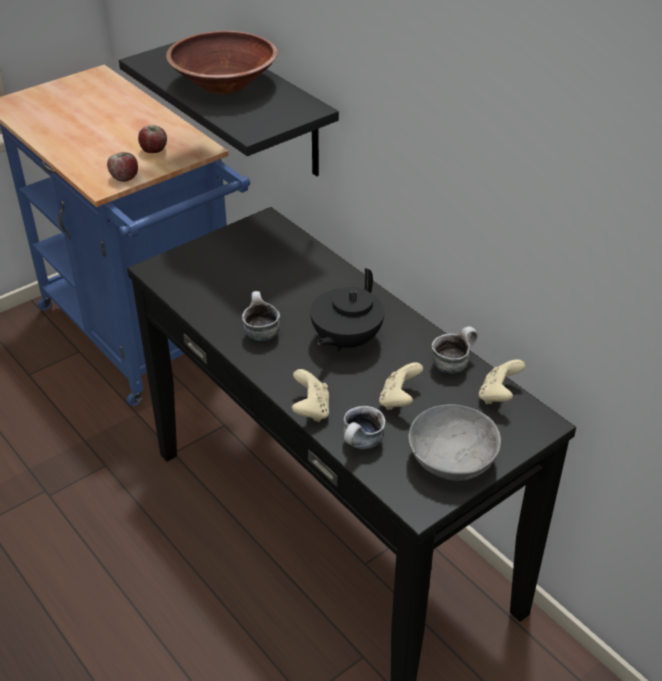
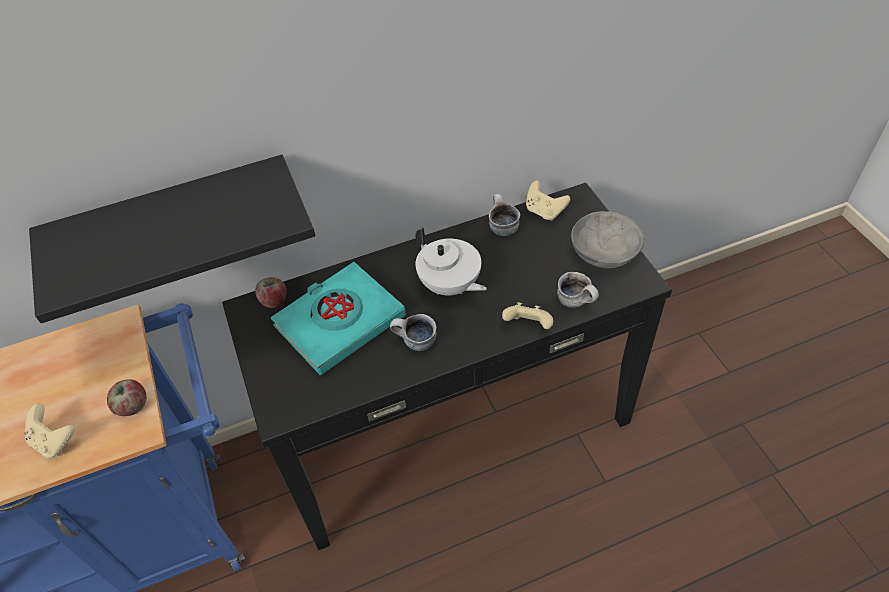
camera: 70 degrees left, 10 degrees up
(154, 150) = (93, 370): apple -> apple (274, 301)
(223, 85) = (172, 227): brown bowl -> none
(270, 278) = (339, 322): none -> turquoise book
(345, 340) = (450, 285): black teapot -> white teapot
(399, 400) = (533, 268): beige game controller -> beige game controller (55, 441)

